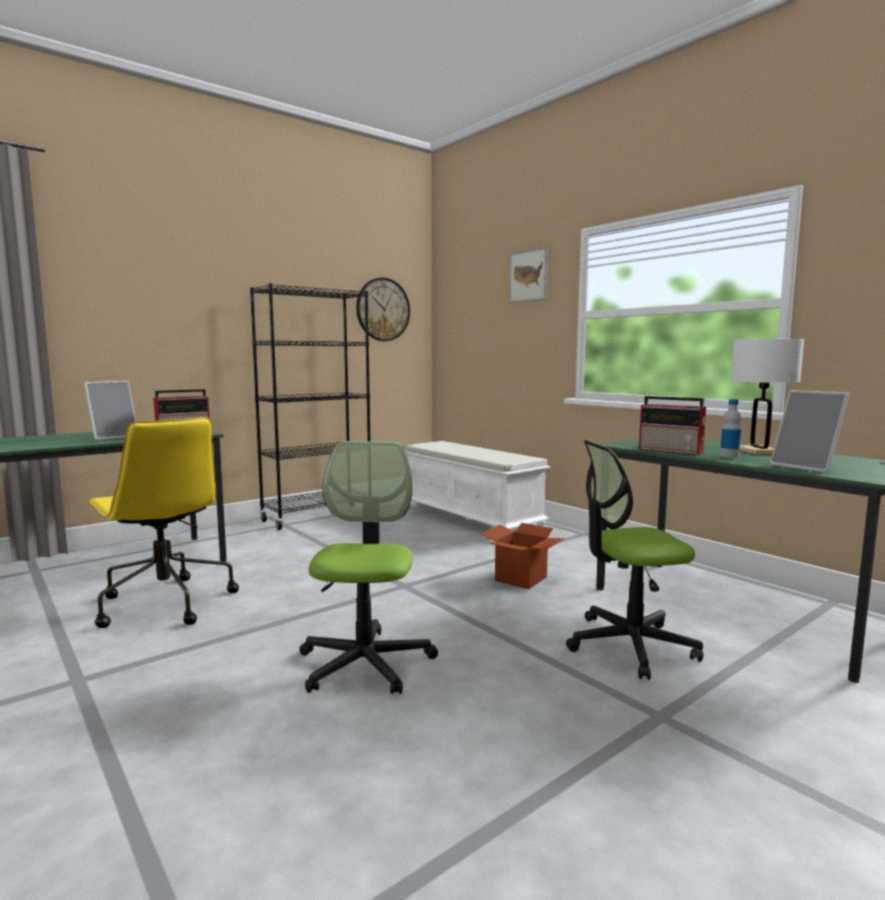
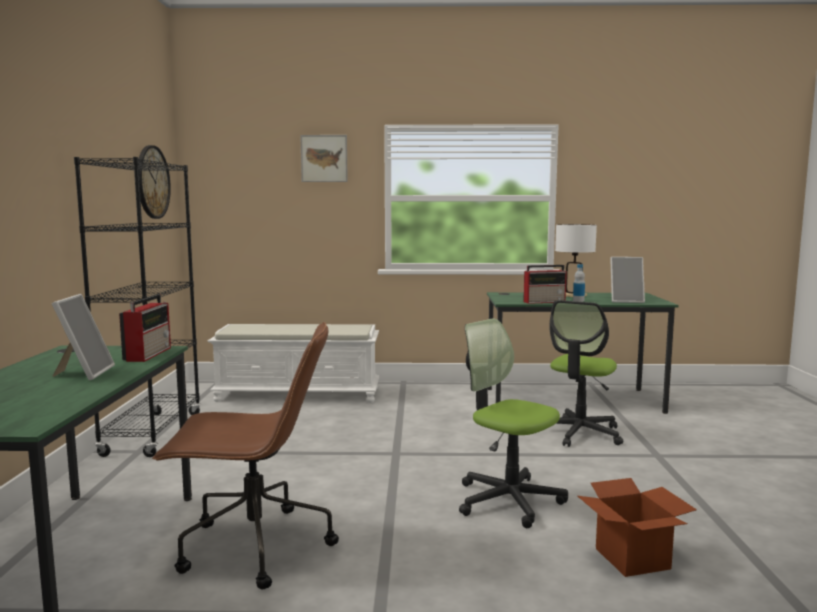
camera: 50 degrees left, 0 degrees up
(164, 603) = (253, 547): yellow office chair -> brown office chair
(520, 578) = (447, 422): cardboard box -> cardboard box (631, 558)

